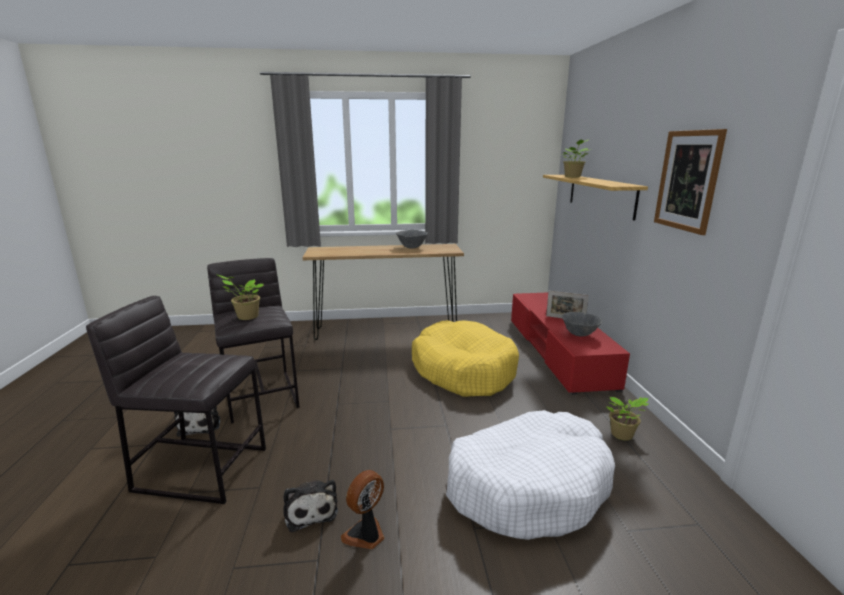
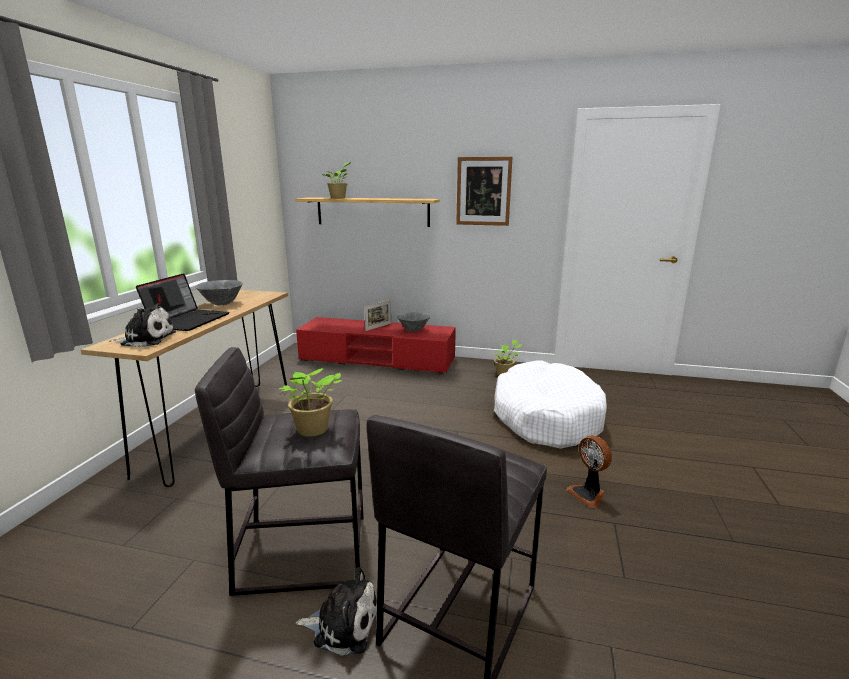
camera: 70 degrees left, 0 degrees up
(310, 509) = (554, 522): plush toy -> plush toy (146, 339)
(369, 249) = (189, 320): none -> laptop
(463, 370) = (370, 403): yellow dog bed -> none

